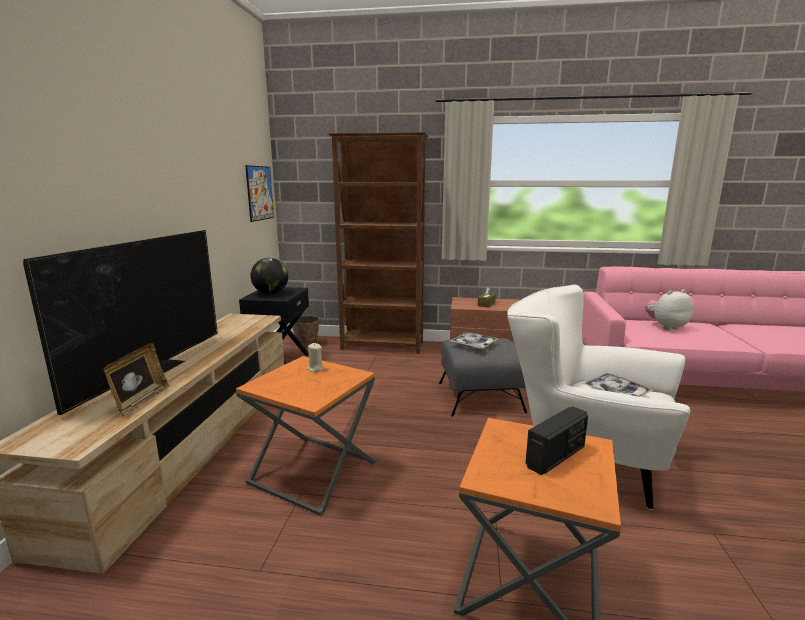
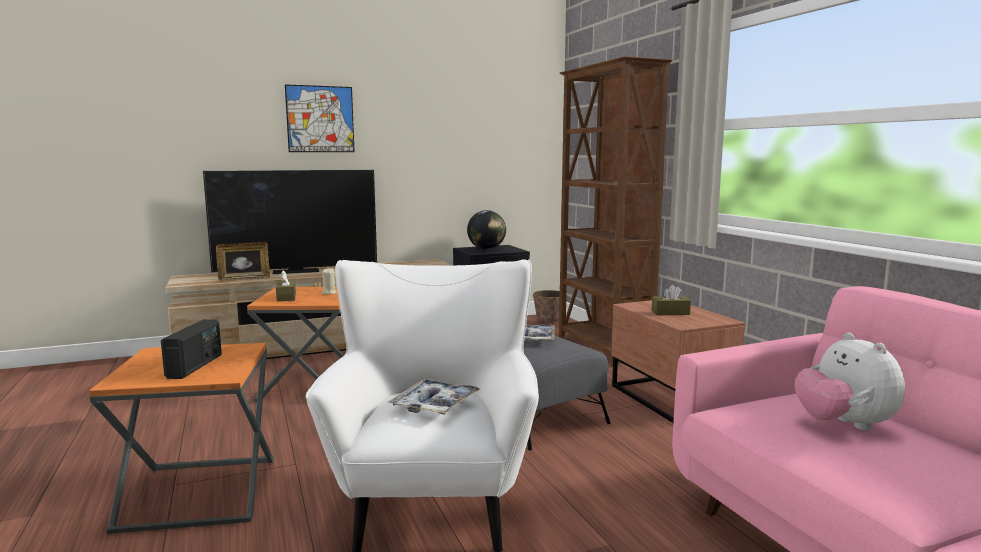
camera: 60 degrees right, 5 degrees down
(259, 193) = (525, 144): picture -> picture (320, 119)
(306, 389) = (286, 297): none -> brown tissue box
(556, 457) = (195, 366): radio -> radio turned 105 degrees counterclockwise
(666, 327) = (844, 425): plush toy -> plush toy turned 150 degrees counterclockwise

